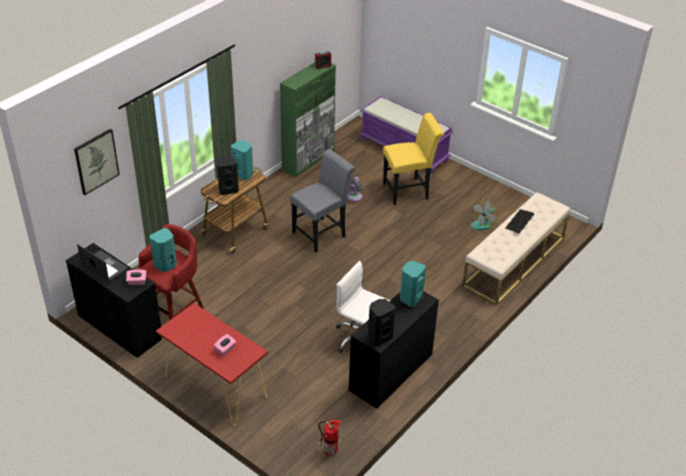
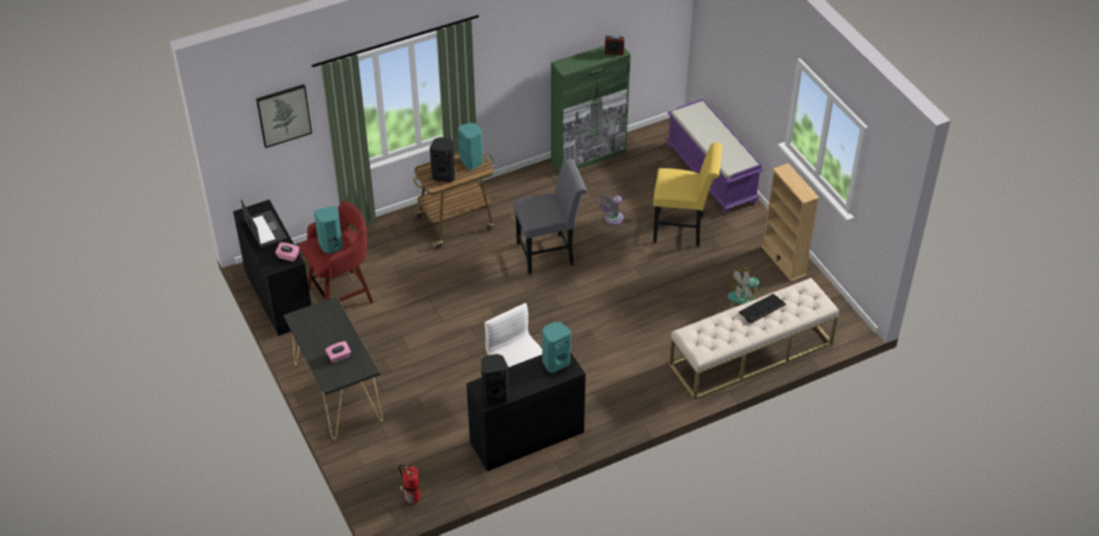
camera: 25 degrees right, 5 degrees up
(215, 386) = (337, 392): red console table -> black console table
(493, 193) = (783, 261): none -> beige bookcase

